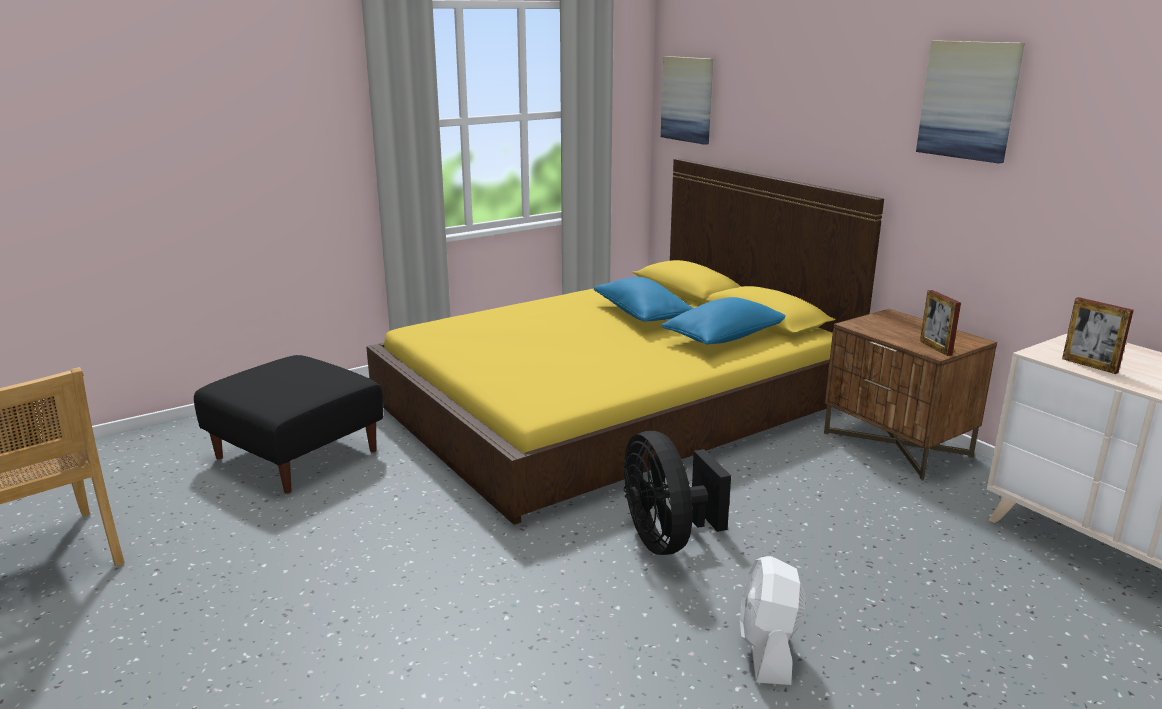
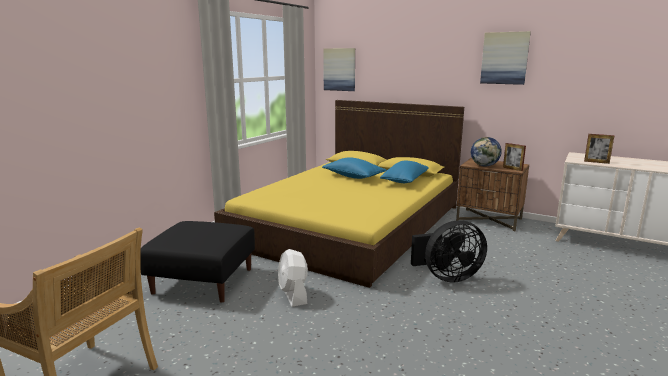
camera: 25 degrees left, 5 degrees down
(667, 539) = (447, 277): black fan -> black fan turned 60 degrees counterclockwise
(767, 650) = (543, 311): white fan -> white fan (293, 294)
(885, 332) = (484, 166): none -> globe

